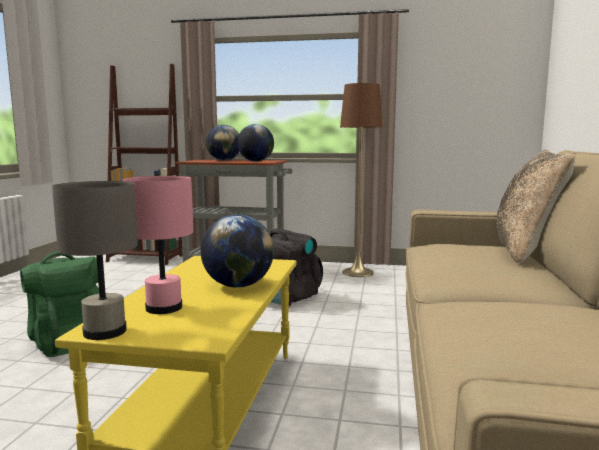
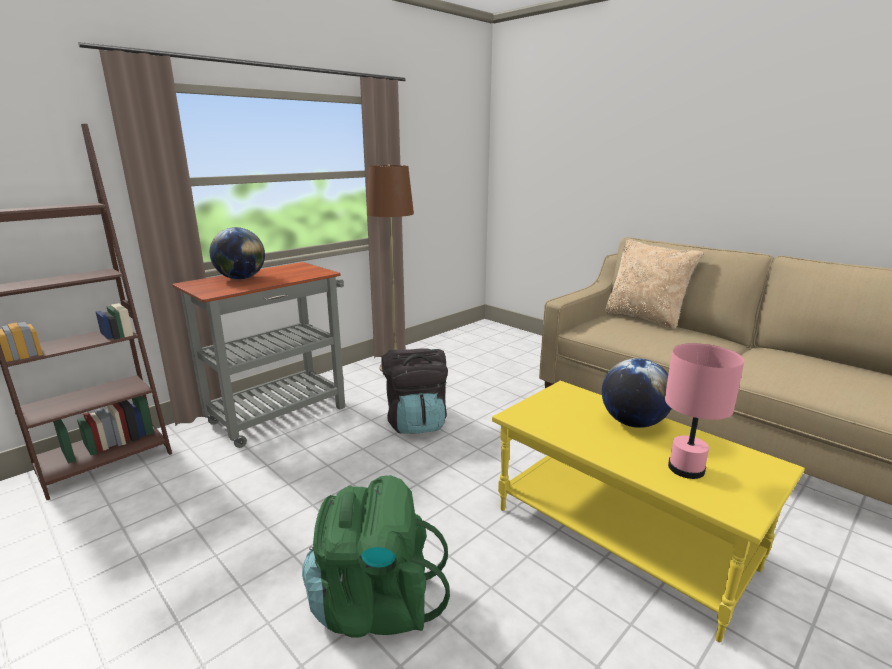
camera: 55 degrees left, 10 degrees up
(104, 331) = (747, 508): grey table lamp -> none
(256, 161) = (298, 273): globe -> none

